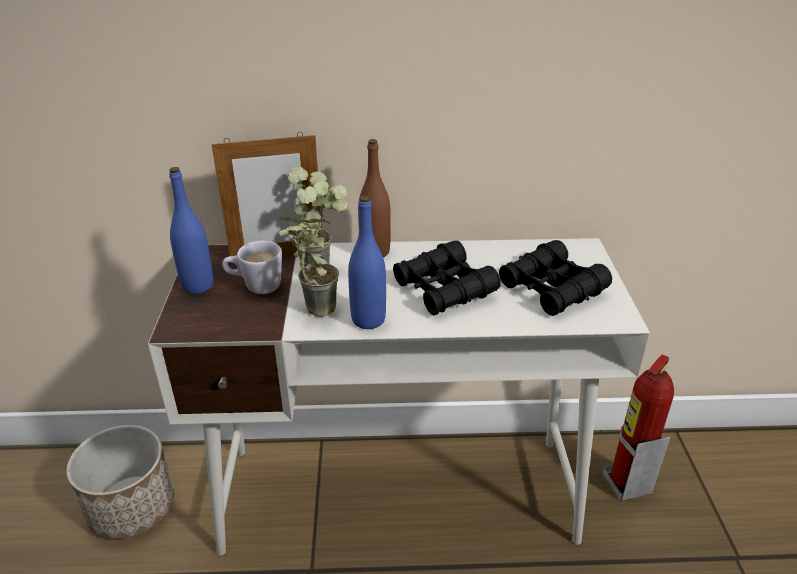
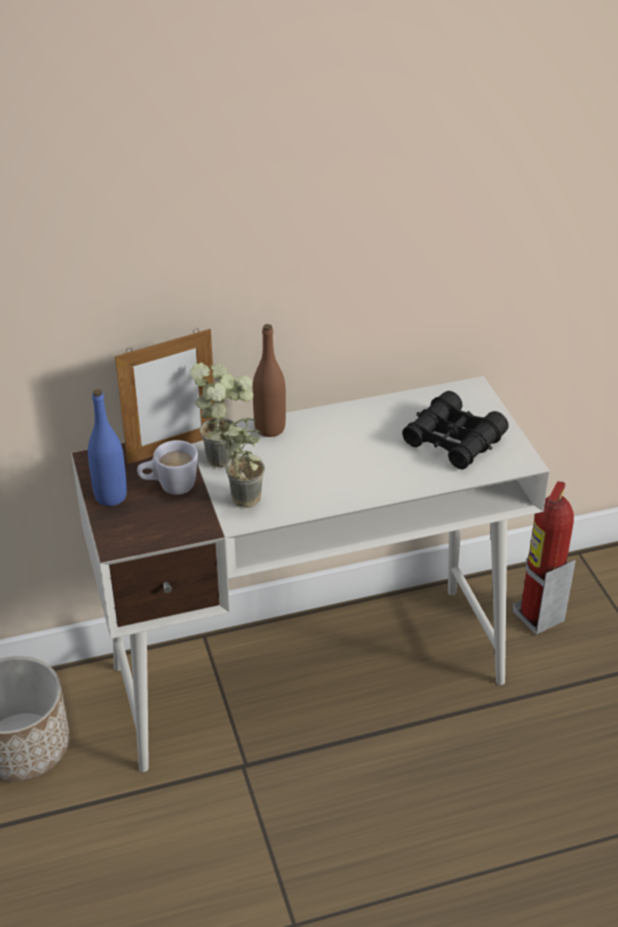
camera: 15 degrees left, 5 degrees up
(368, 320) = (296, 502): blue bottle -> none
(444, 288) = (353, 458): black binoculars -> none

